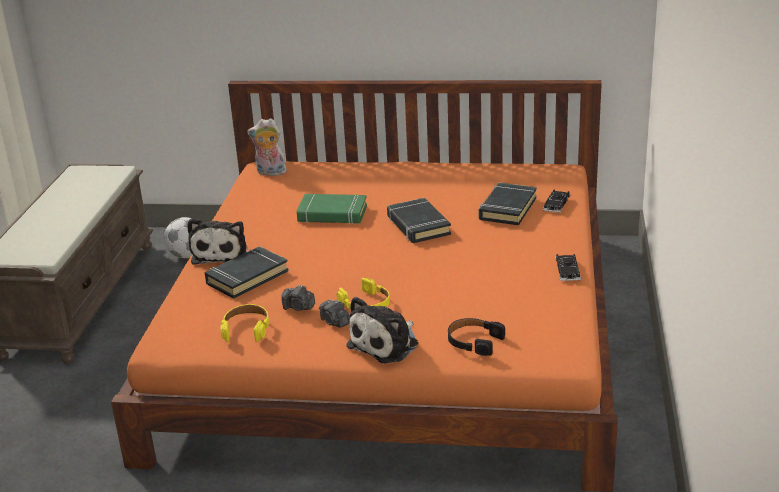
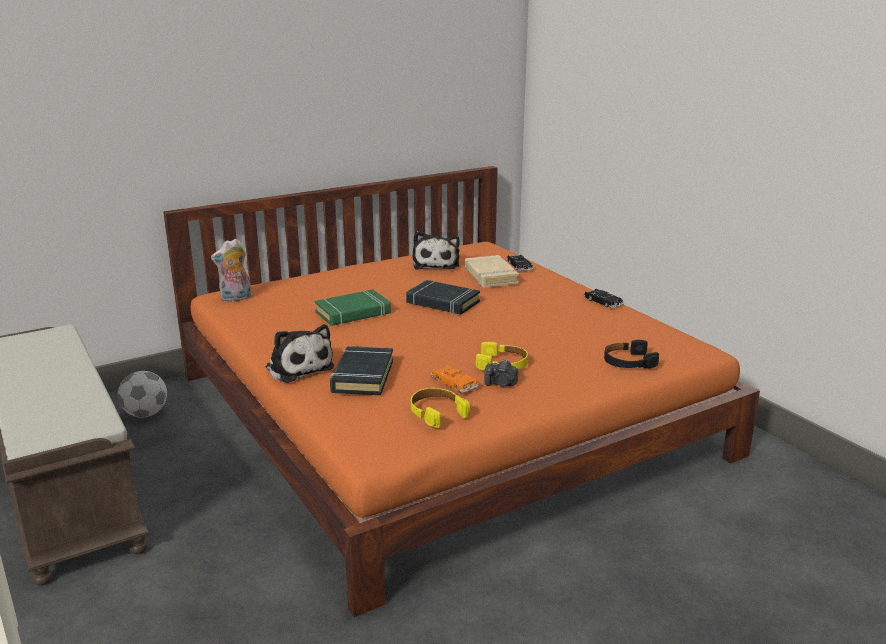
camera: 40 degrees left, 5 degrees down
(299, 307) = (454, 383): camera -> orange toy car
(386, 344) = (569, 385): plush toy -> plush toy (436, 264)
(507, 208) = (490, 276): black book -> beige book

